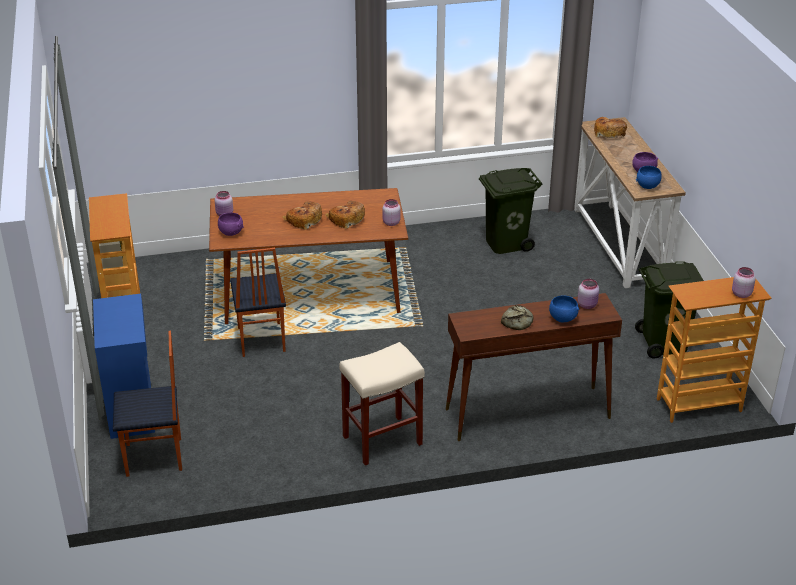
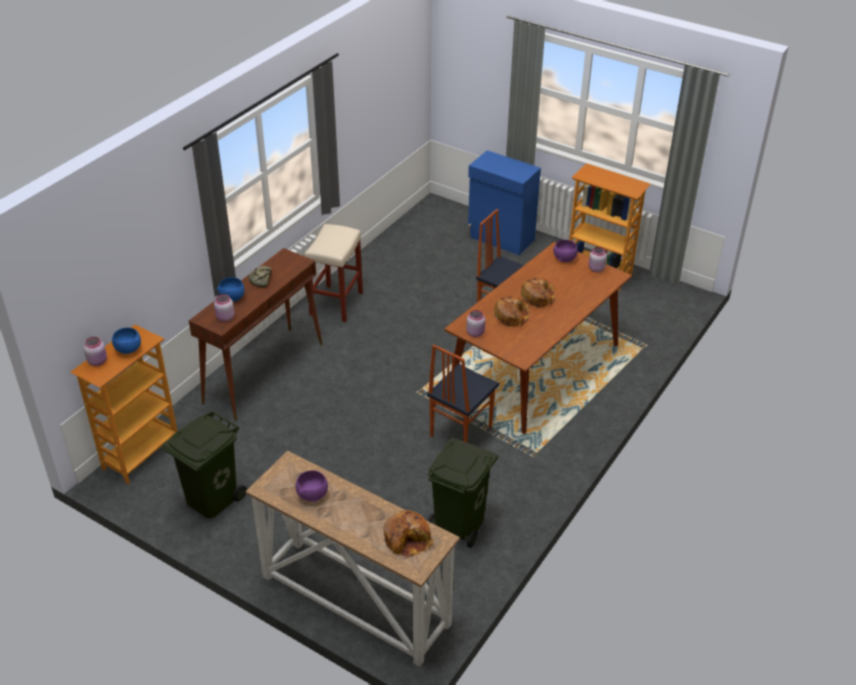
camera: 135 degrees right, 5 degrees up
(155, 458) = (445, 227): chair -> chair (459, 431)
(648, 186) = (289, 475): blue bowl -> blue bowl (128, 349)

